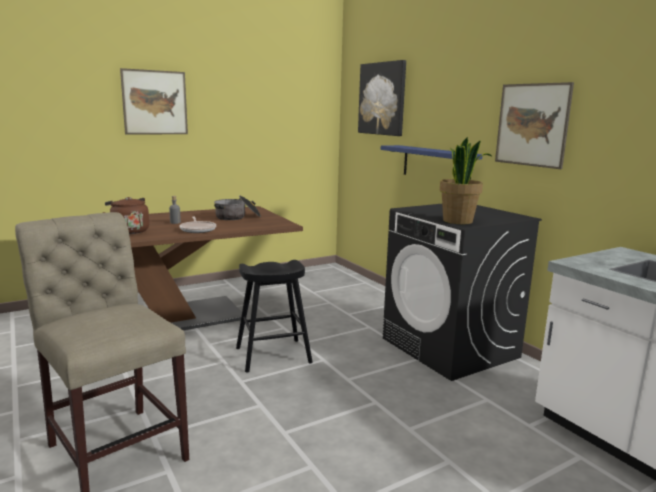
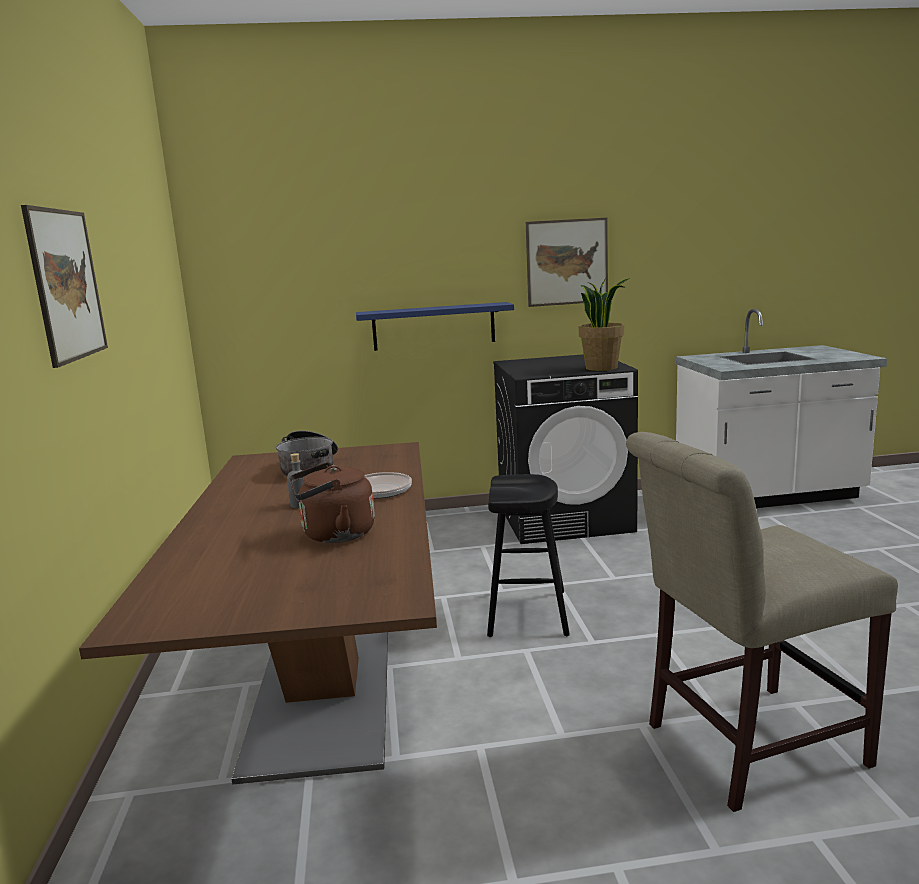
camera: 65 degrees left, 0 degrees up
(382, 99) = (303, 249): picture -> none

